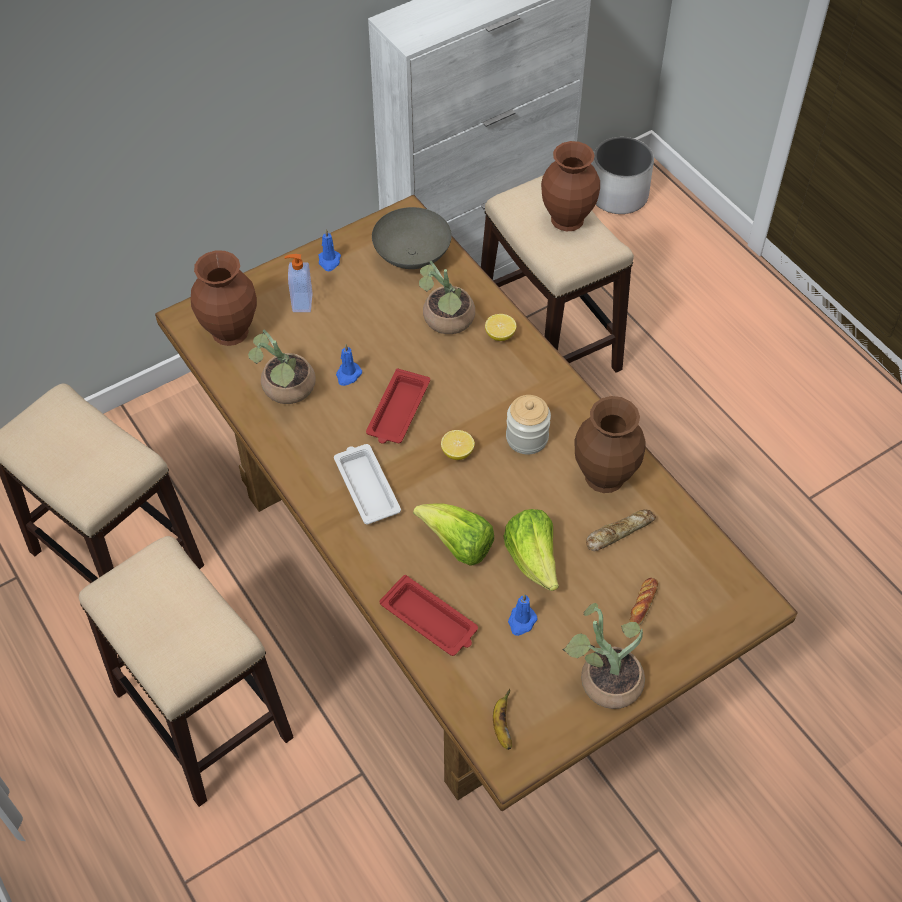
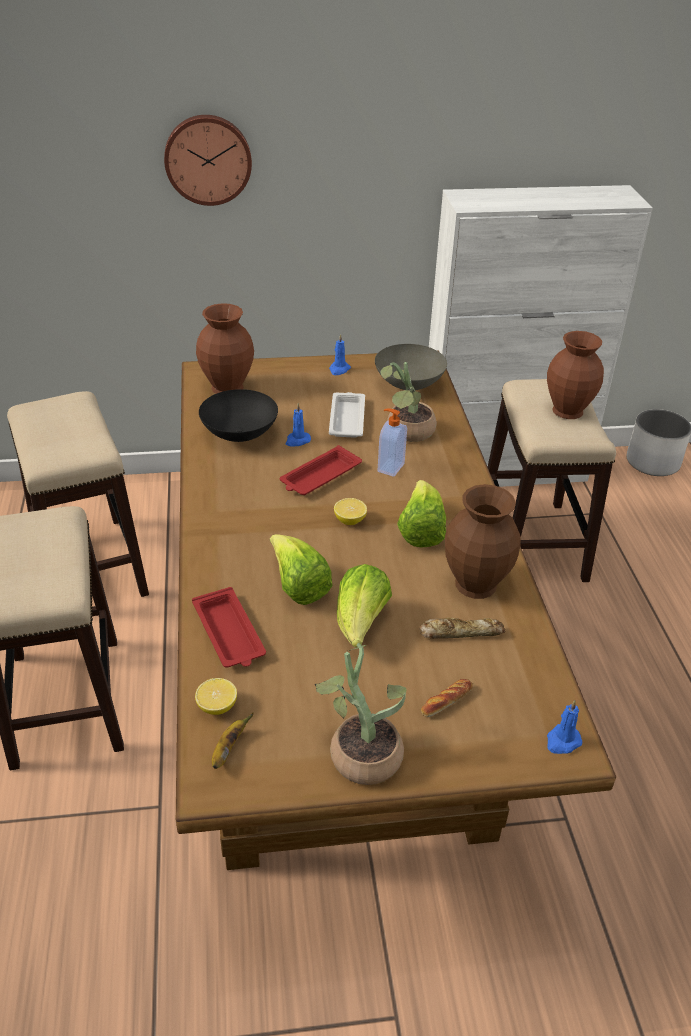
camera: 25 degrees right, 15 degrees down
(112, 81) = (208, 159): none -> wall clock
(286, 391) = (239, 435): potted plant -> black bowl
(301, 303) = (296, 387): soap dispenser -> soap dispenser (390, 467)
(366, 486) = (252, 517): white tray -> white tray (347, 418)
(500, 335) = (447, 454): lemon -> lemon (217, 706)
(521, 622) = (313, 668): blue candle -> blue candle (562, 741)
(527, 438) = (421, 531): jar -> lettuce

